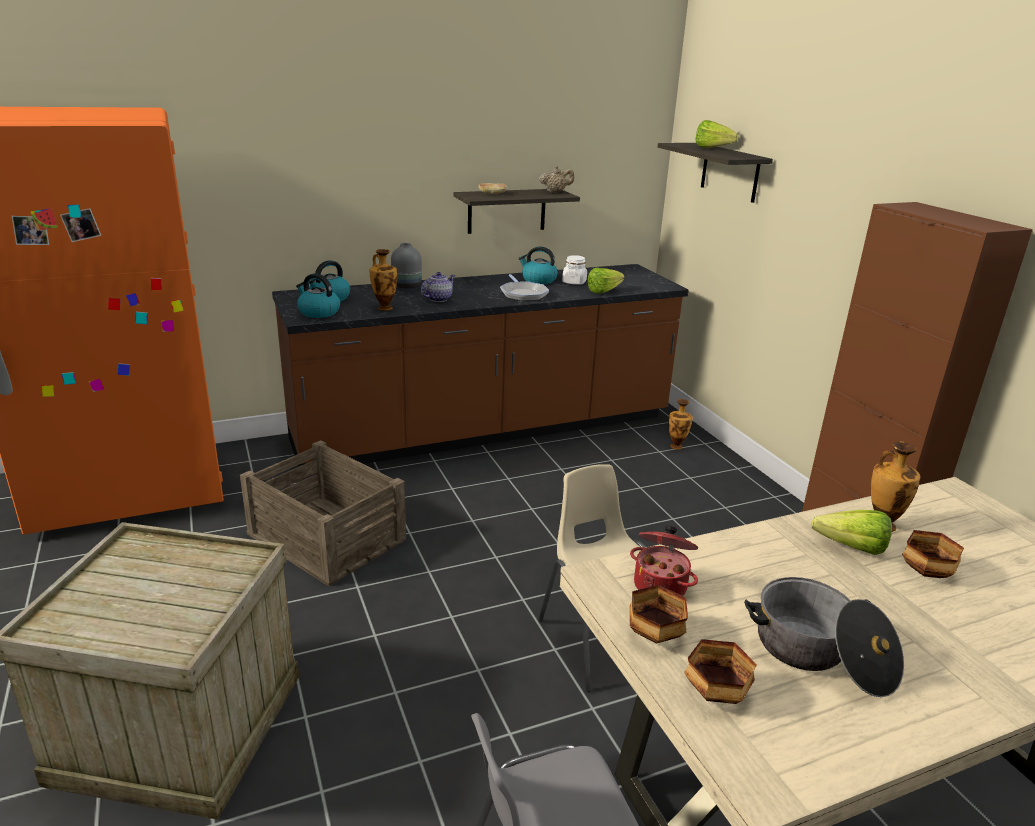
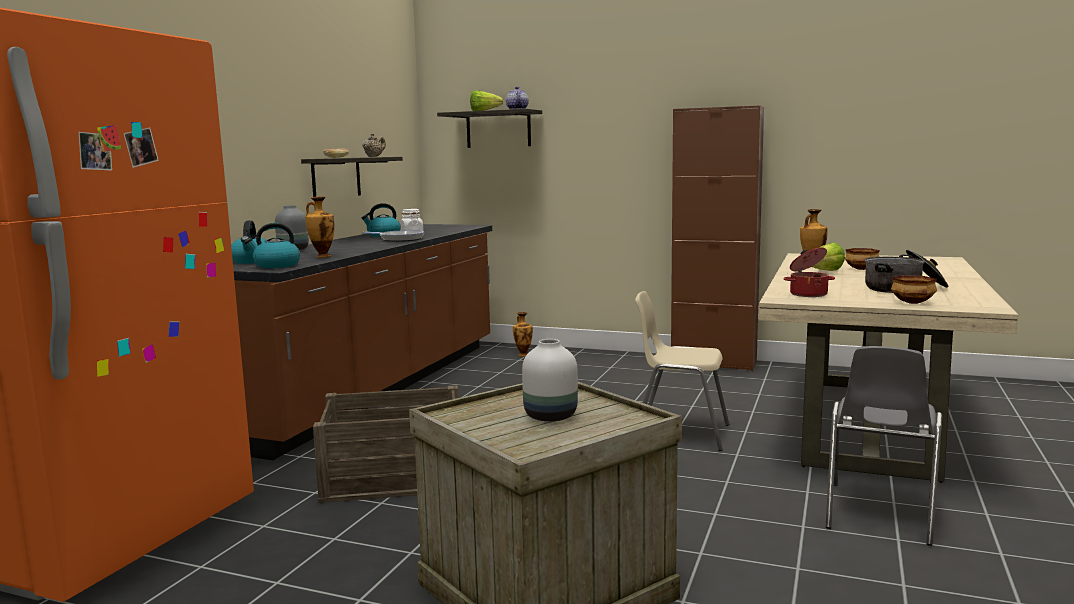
camera: 45 degrees left, 15 degrees down
(156, 595) = (551, 417): none -> white vase
(438, 299) = (346, 248): teapot -> teapot (517, 109)
(606, 291) = (448, 231): lettuce -> none
(653, 633) = (849, 301): bowl -> none

